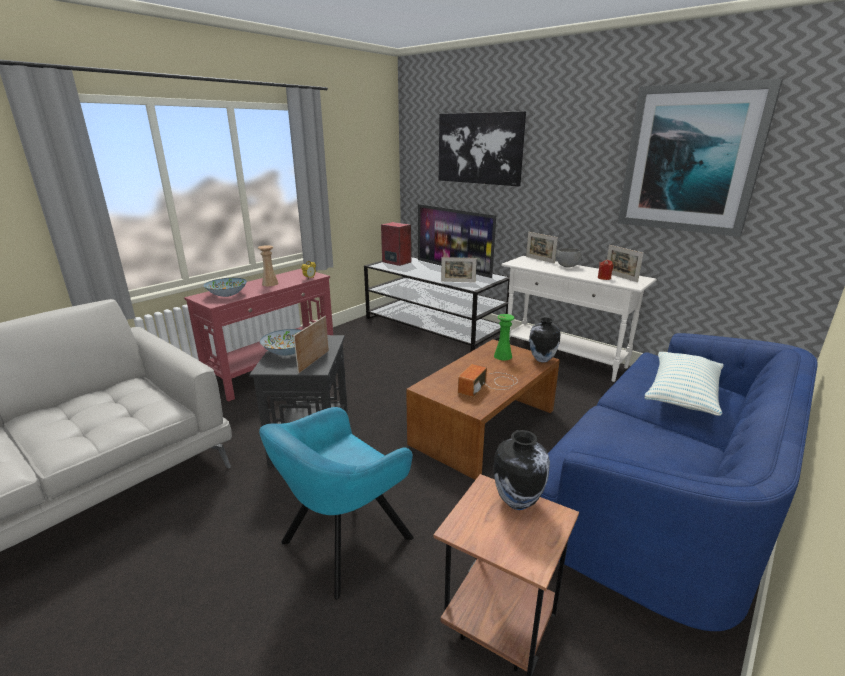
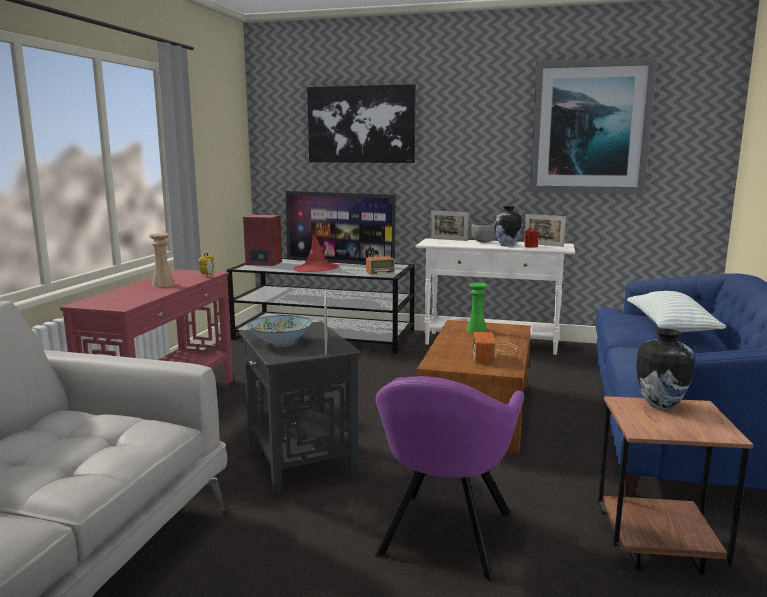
camera: 25 degrees left, 10 degrees down
(227, 295) = (122, 298): bowl -> none
(342, 543) = (444, 537): turquoise armchair -> purple armchair
(427, 272) = (316, 268): none -> red hat
(458, 282) = (364, 272): picture frame -> radio
(541, 359) = (515, 328): vase -> vase (506, 245)

